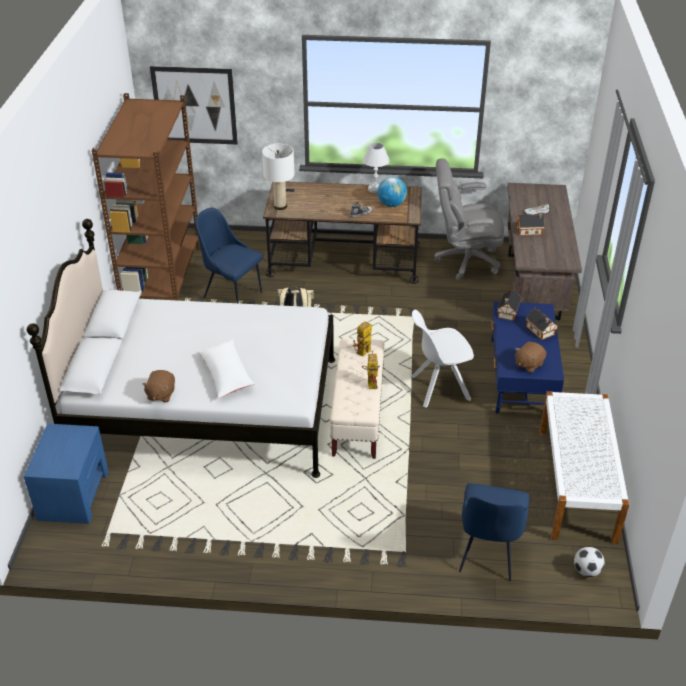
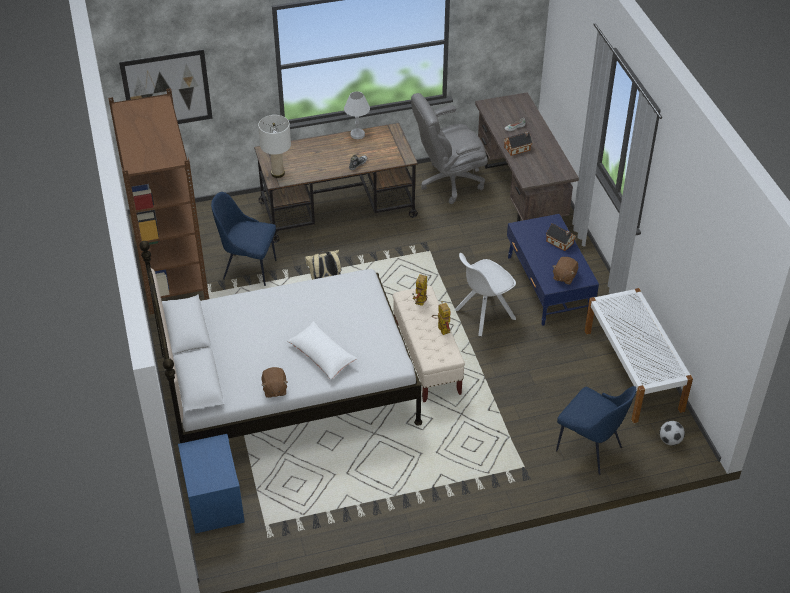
camera: 20 degrees left, 5 degrees up
(391, 204) = (381, 148): globe -> none
(488, 553) = (589, 449): blue chair -> blue chair turned 45 degrees counterclockwise
(507, 312) = (525, 231): toy house -> none

